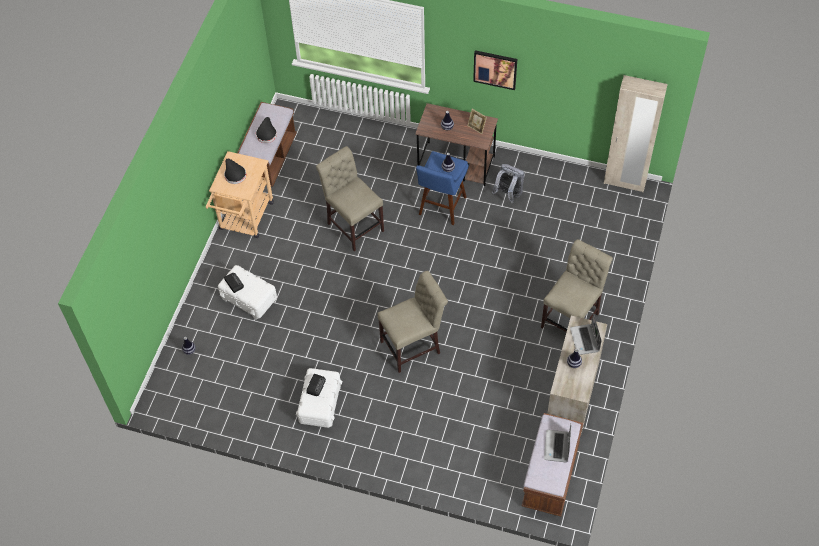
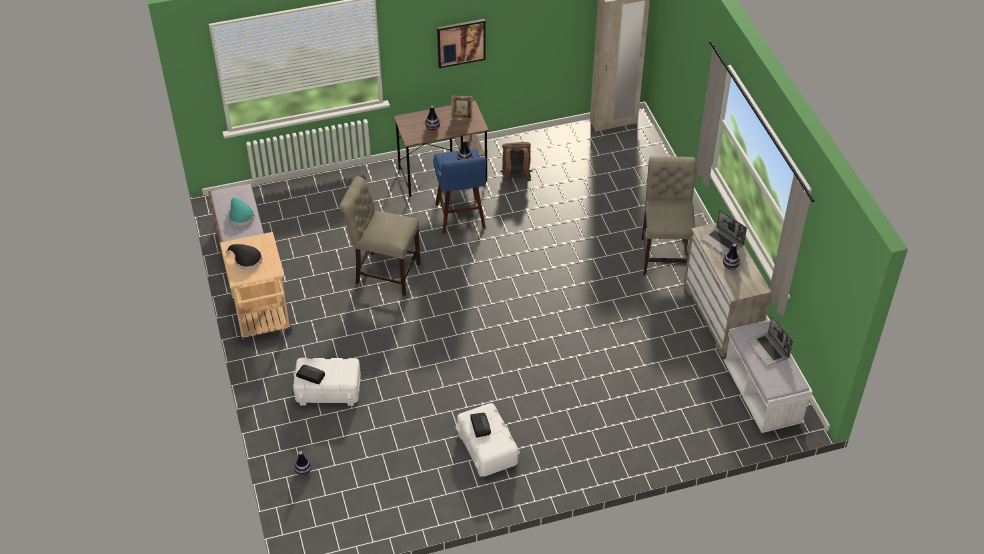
camera: 35 degrees left, 10 degrees down
(266, 133) = (240, 216): black hat -> turquoise hat
(413, 346) = (537, 350): beige chair -> none
(508, 194) = (515, 178): grey backpack -> brown backpack
(550, 476) = (762, 395): brown bench -> white bench

